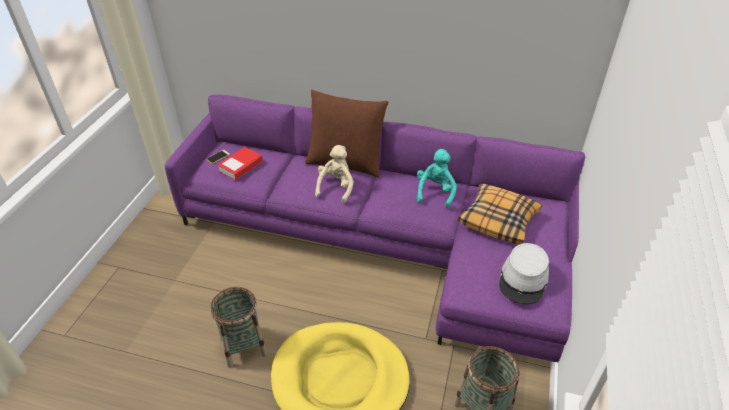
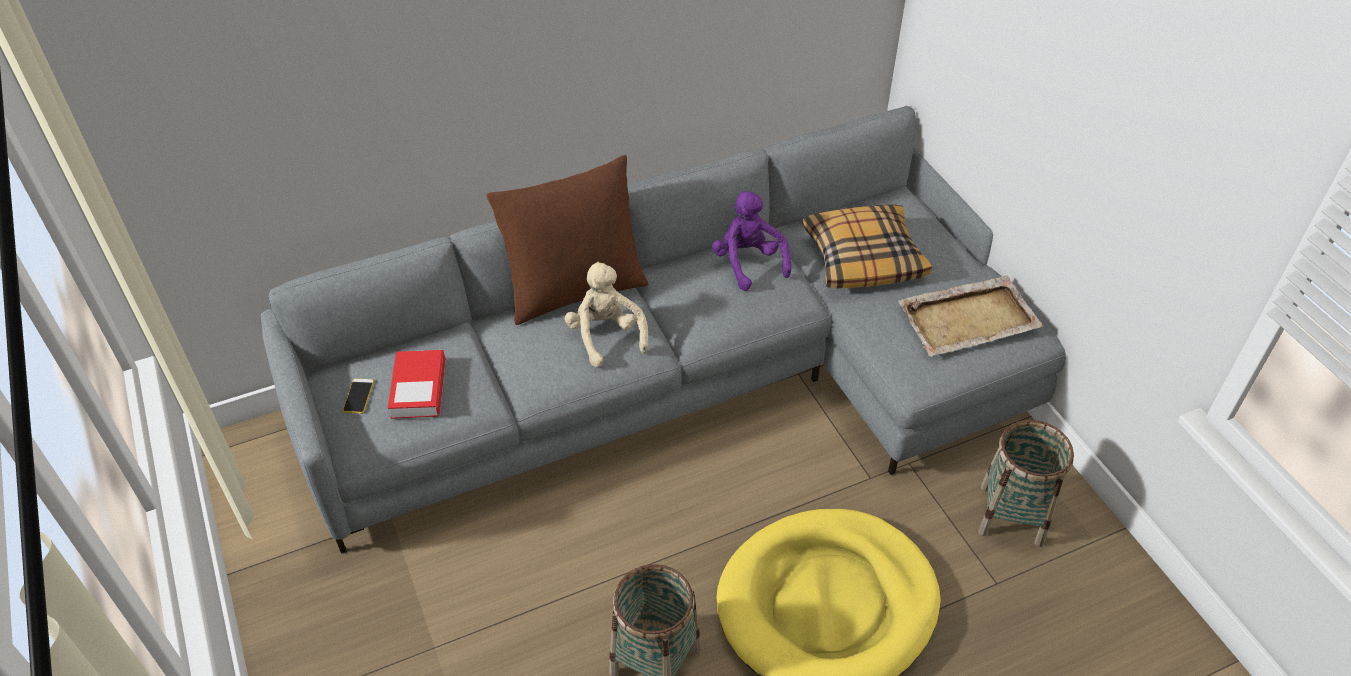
camera: 40 degrees left, 5 degrees up
(391, 243) = (695, 378): purple sofa -> grey sofa
(435, 192) = (748, 263): turquoise plush toy -> purple plush toy
(523, 279) = (969, 318): grey hat -> beige tray

